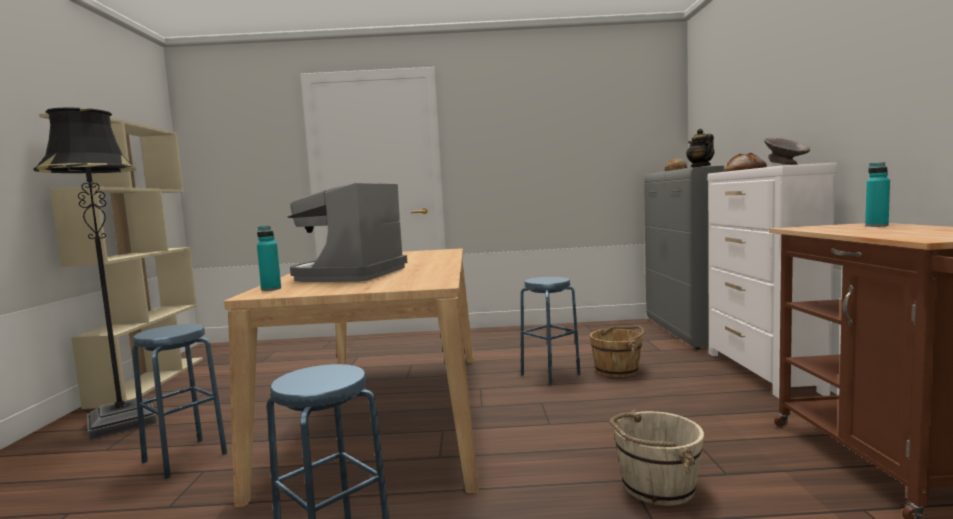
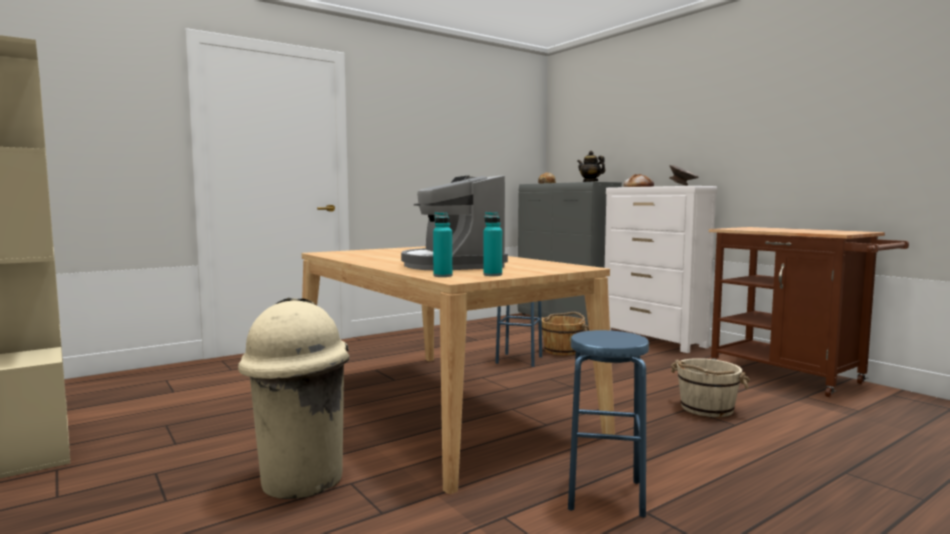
camera: 35 degrees left, 0 degrees up
(122, 422) = (115, 476): black floor lamp -> none
(185, 457) = (300, 480): blue stool -> beige trash can
(876, 226) = (766, 228): turquoise bottle -> turquoise bottle (492, 275)

